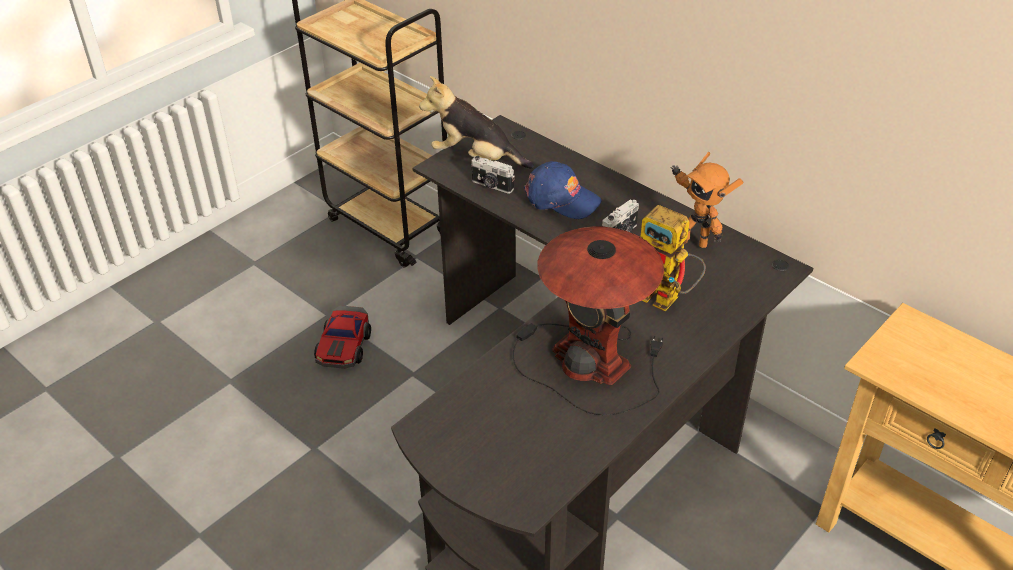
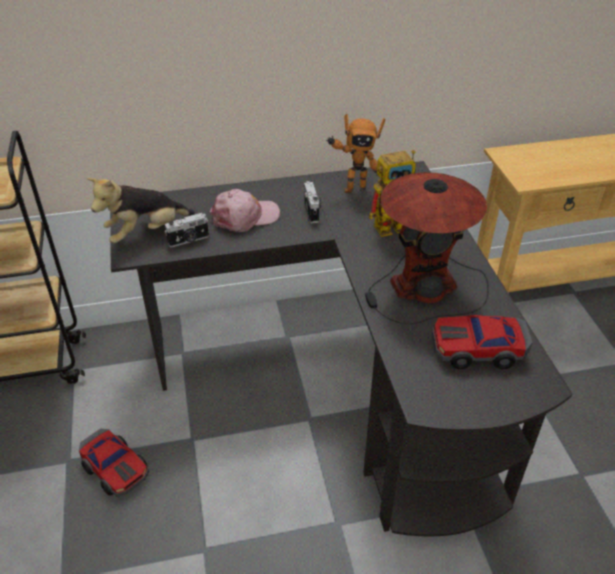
camera: 55 degrees left, 0 degrees up
(531, 436) = (477, 349): none -> toy car
(561, 198) = (245, 217): blue cap -> pink cap

